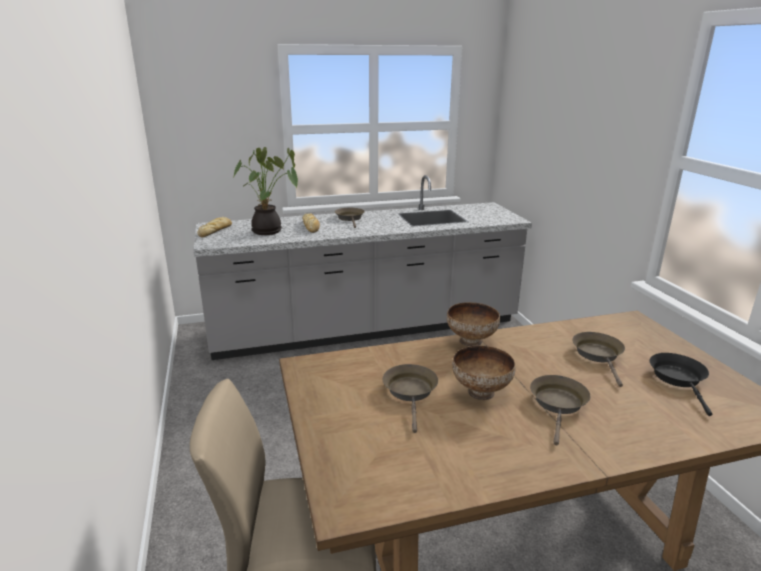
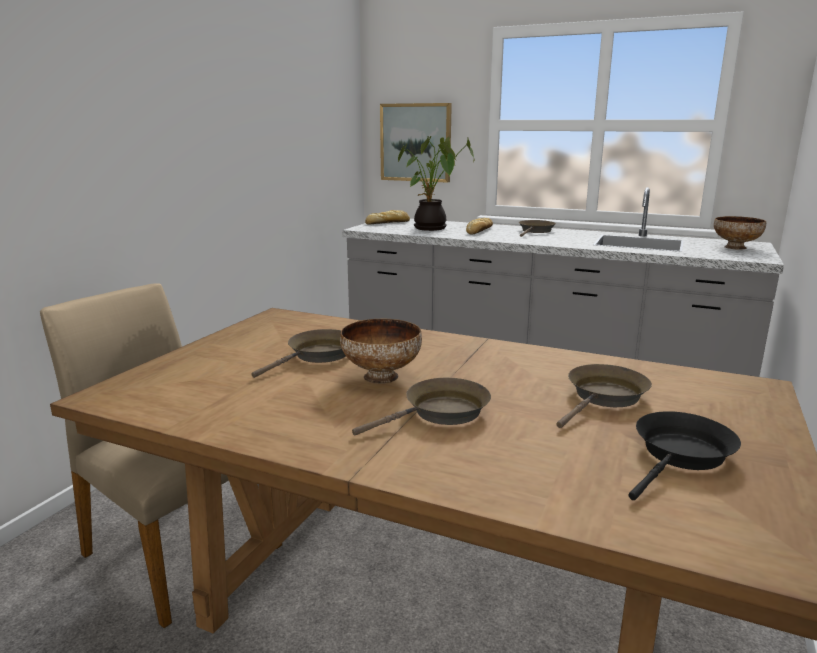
camera: 40 degrees right, 5 degrees down
(211, 148) = (416, 142): none -> picture
(471, 341) = (467, 343): bowl -> bowl (736, 247)

